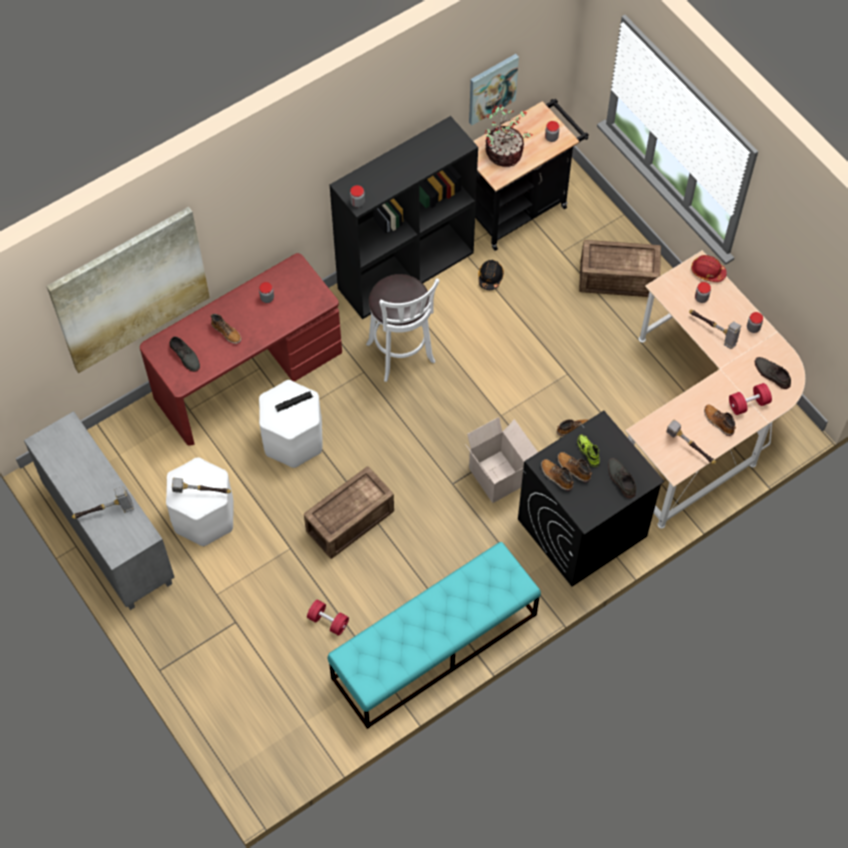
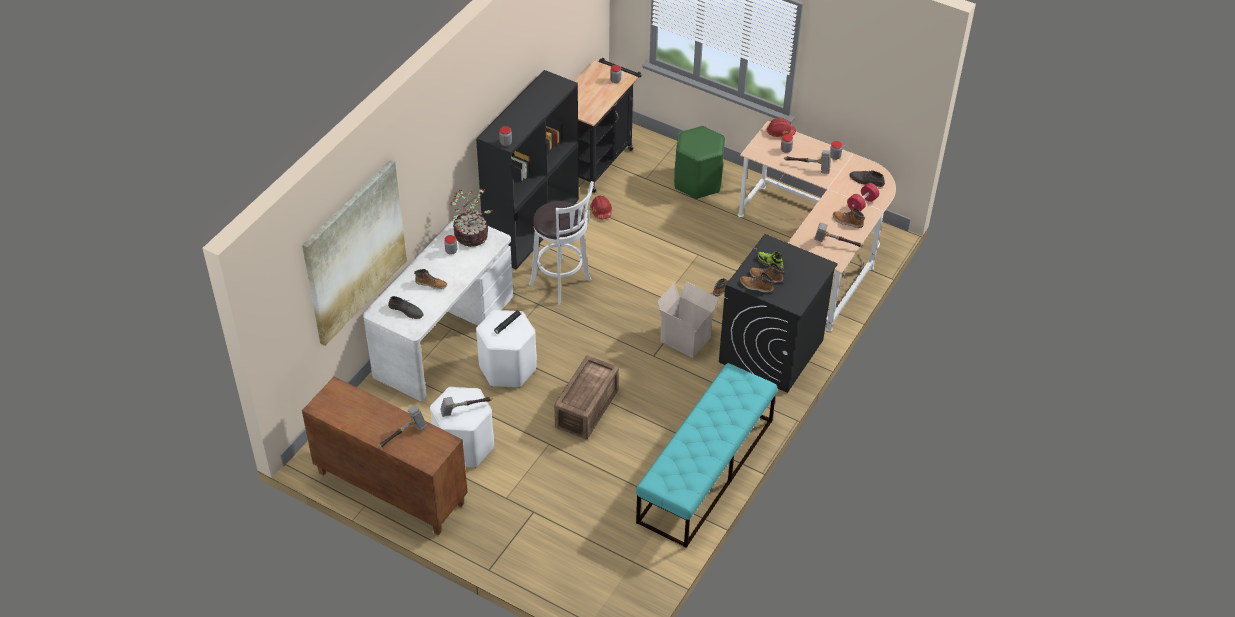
camera: 25 degrees left, 15 degrees down
(108, 536) = (389, 488): grey cabinet -> brown cabinet
(248, 374) = (443, 335): red desk -> white desk
(328, 621) = (610, 484): red dumbbell -> none
(490, 277) = (601, 211): black hard hat -> red hard hat
(492, 88) = (564, 45): picture -> none
(505, 153) = (586, 99): potted plant -> potted plant (472, 236)
(616, 278) = (697, 182): crate -> green stool
(620, 479) = (805, 272): grey shoe -> none

